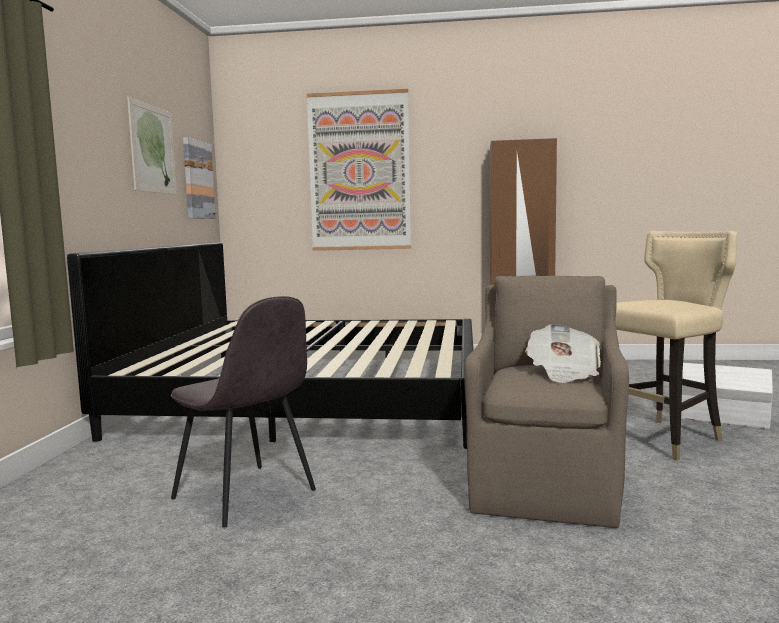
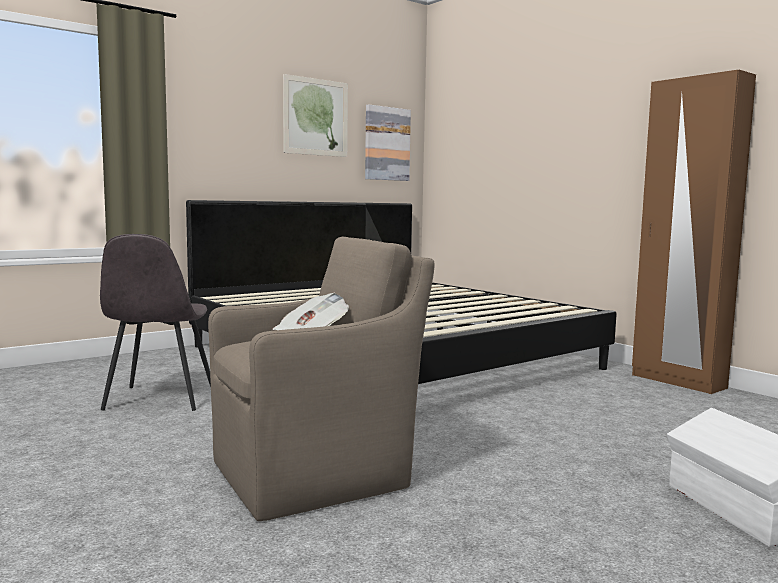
camera: 45 degrees right, 0 degrees up
(359, 172) = (532, 130): picture -> none
(661, 439) = (566, 492): beige chair -> none

